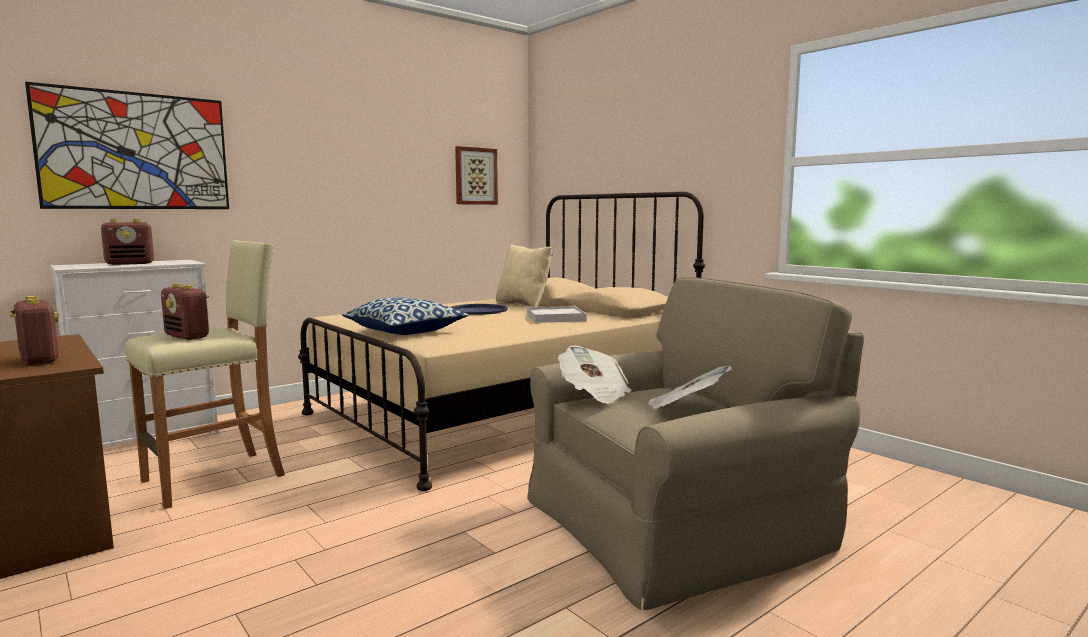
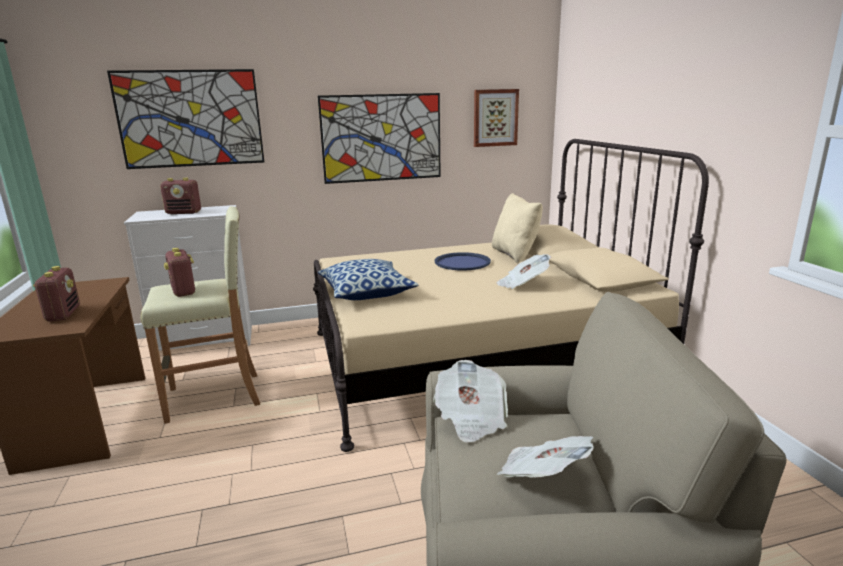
camera: 25 degrees right, 10 degrees up
(364, 189) = (382, 138): none -> picture
(555, 318) = (522, 284): white tray -> newspaper

